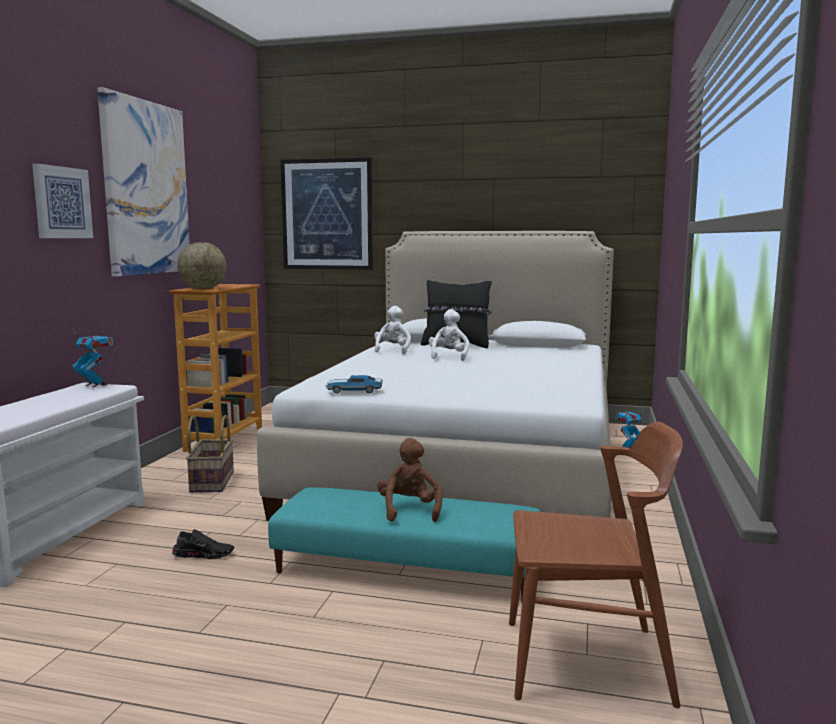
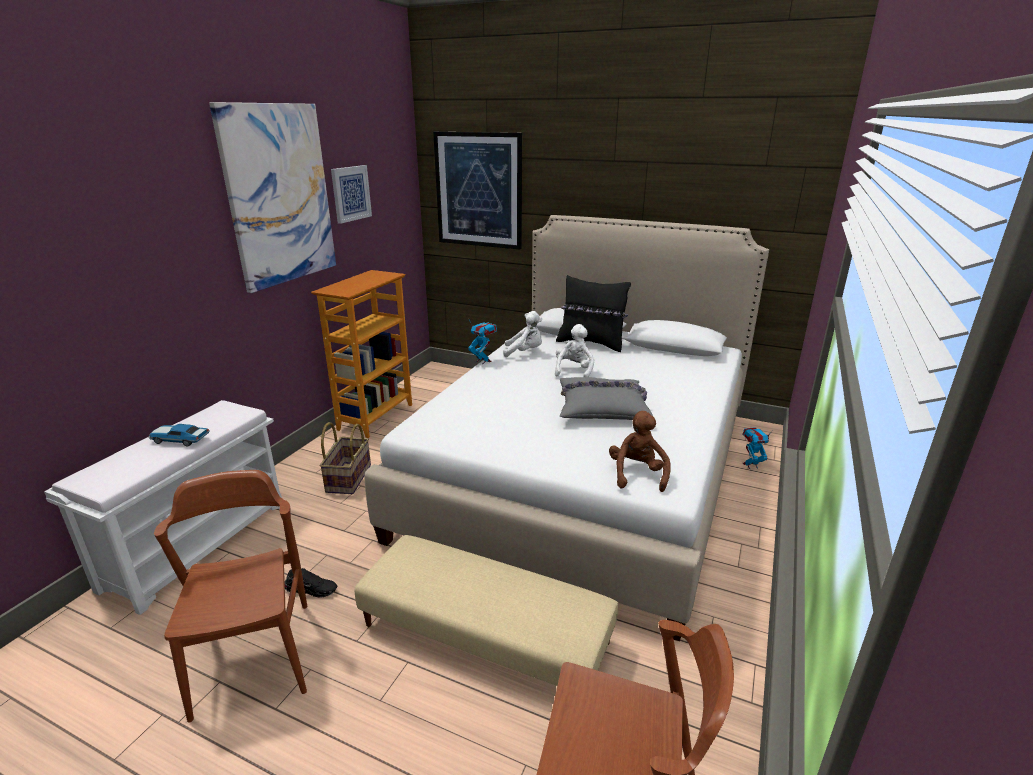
camera: 10 degrees right, 15 degrees up
(62, 202) = (181, 235): picture -> picture (350, 193)
(95, 385) = (230, 407): toy robot -> toy robot (483, 361)
(158, 602) = (254, 657): none -> brown chair
(203, 289) = (344, 289): globe -> none
(353, 391) = (455, 442): toy car -> toy car (179, 439)
(392, 351) = (524, 352): white plush toy -> white plush toy turned 75 degrees clockwise
(407, 567) = (486, 633): turquoise ottoman -> beige ottoman
(409, 510) = (485, 592): brown plush toy -> brown plush toy (637, 474)
(487, 372) = (602, 408): none -> grey pillow

